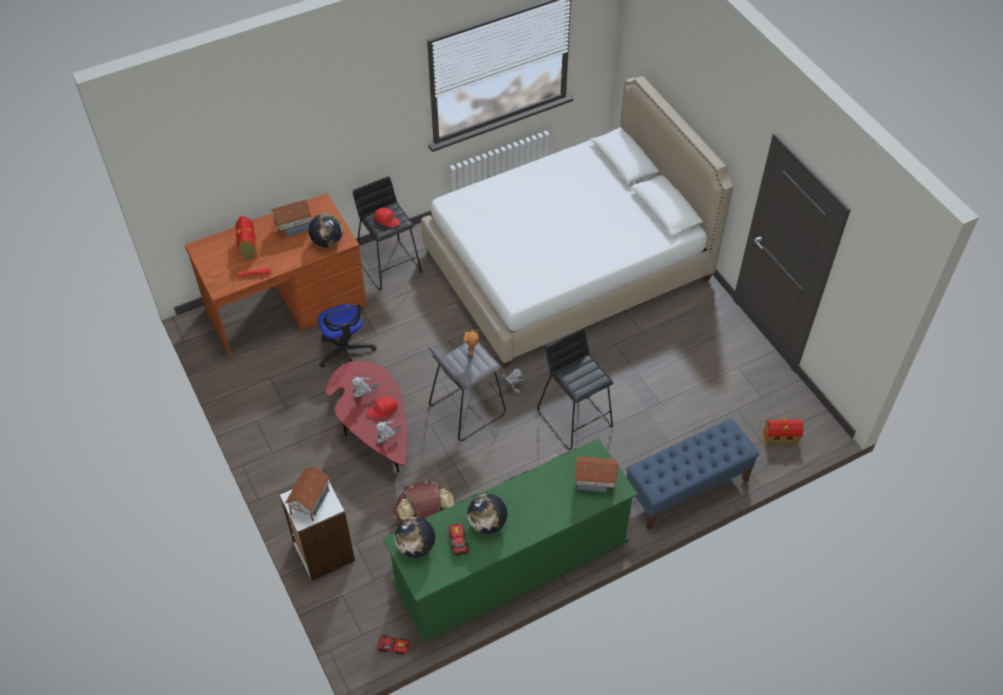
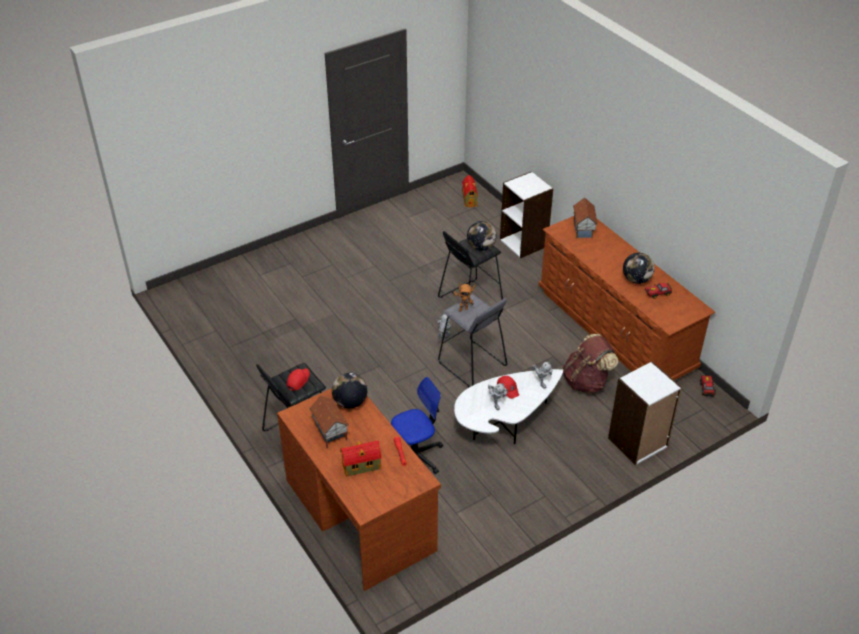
camera: 95 degrees left, 10 degrees down
(309, 502) = (650, 384): toy house -> none
(374, 429) = (503, 423): red coffee table -> white coffee table
(415, 547) = (670, 315): globe -> globe (481, 247)
(510, 565) = (614, 329): green dresser -> brown dresser
(567, 265) = (299, 310): white bed -> none
(686, 489) = (524, 243): blue bench -> white bookcase

